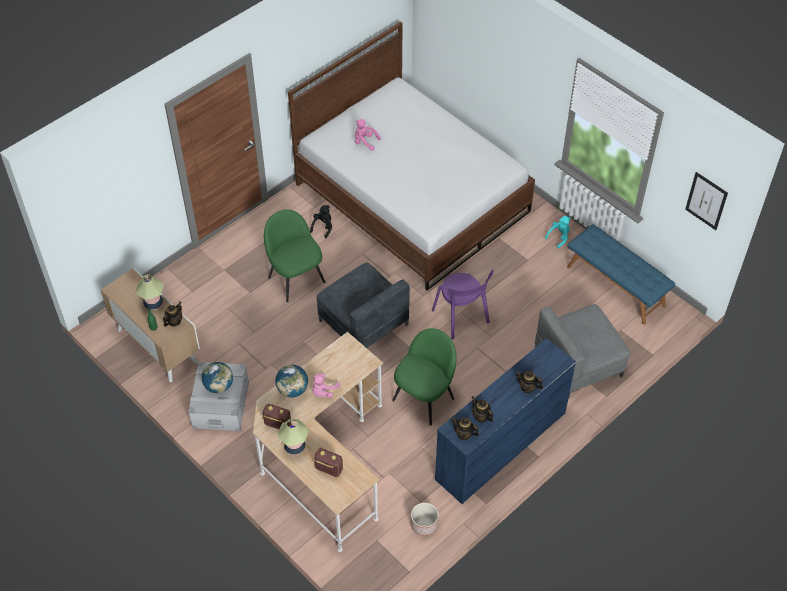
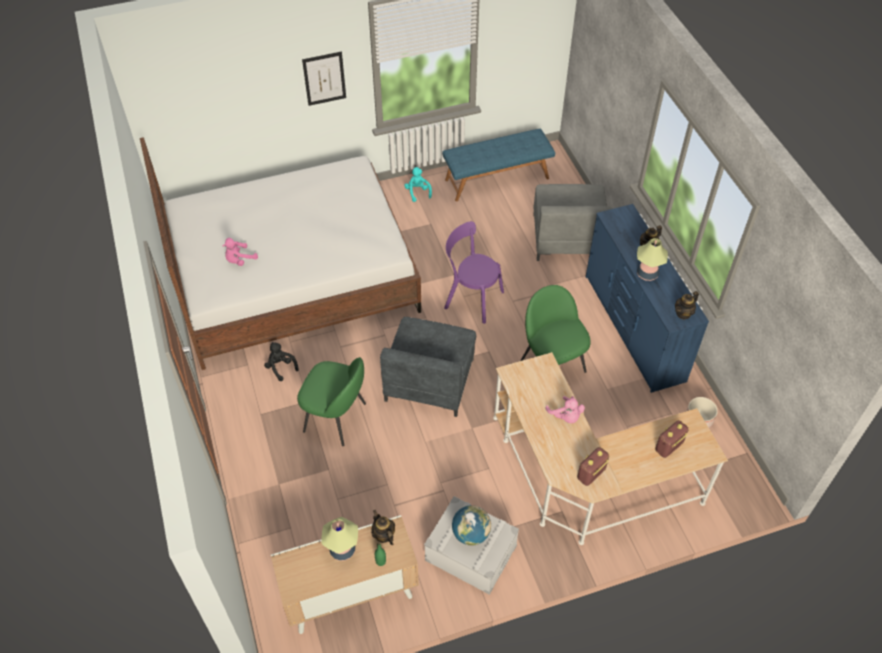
camera: 65 degrees left, 0 degrees up
(292, 390) = (550, 444): globe -> none
(294, 447) = (627, 468): table lamp -> table lamp (647, 274)
(296, 279) = (336, 418): green chair -> green chair turned 150 degrees counterclockwise
(363, 322) = (430, 379): grey armchair -> grey armchair turned 120 degrees clockwise
(462, 318) = (471, 298): purple chair -> purple chair turned 150 degrees counterclockwise
(481, 416) = (667, 293): teapot -> none
(706, 201) = (542, 30): picture -> picture (324, 78)

